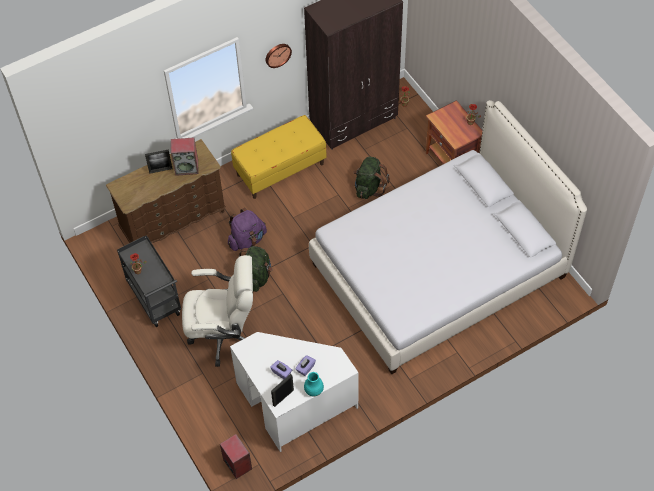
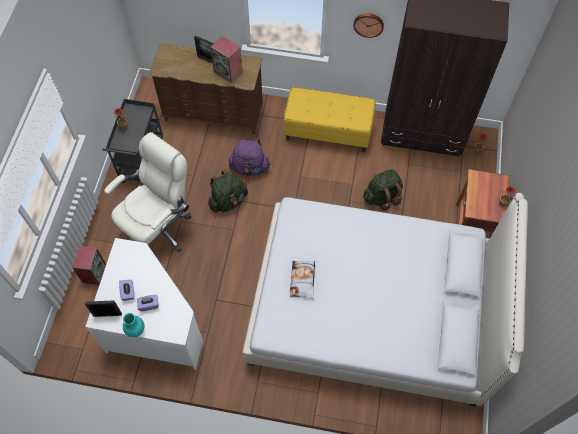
camera: 40 degrees right, 5 degrees up
(224, 336) = (160, 228): white office chair -> white office chair turned 90 degrees counterclockwise
(237, 464) = (68, 335): speaker -> speaker (94, 272)
(389, 273) = (303, 280): none -> pillow

